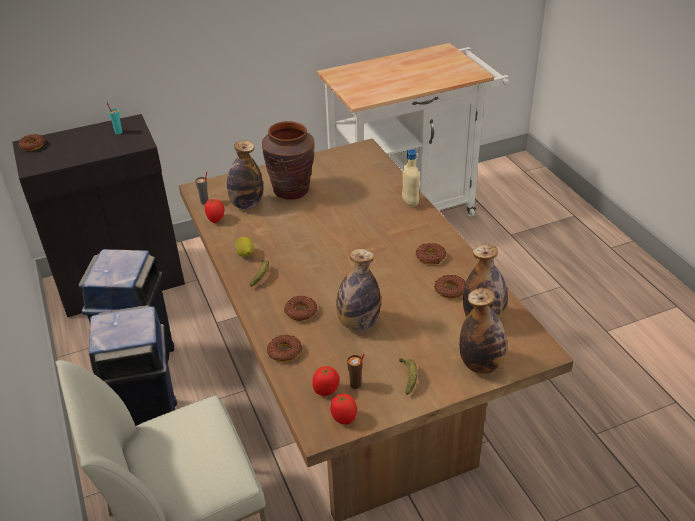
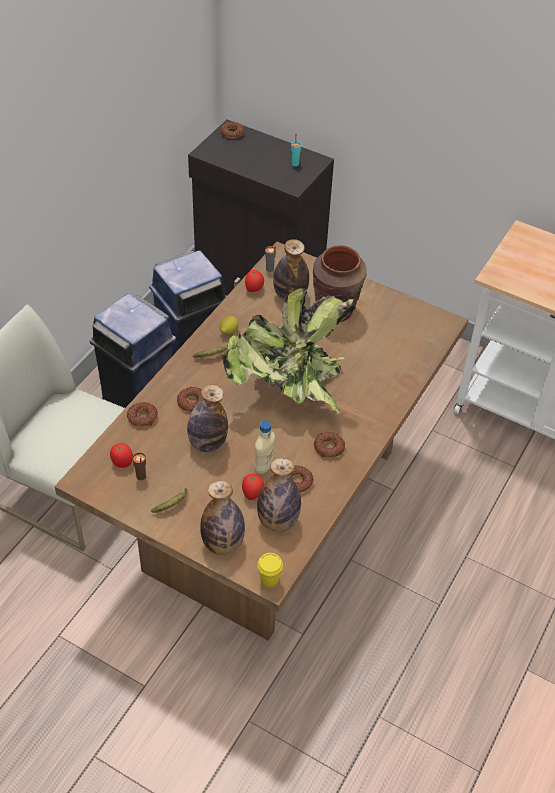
camera: 50 degrees right, 10 degrees up
(344, 418) = (103, 487): tomato -> tomato (252, 494)
(349, 250) = (290, 390): none -> potted plant
(410, 202) = (393, 396): beige bottle -> beige bottle (264, 466)
(543, 353) = (269, 580): none -> yellow cup

